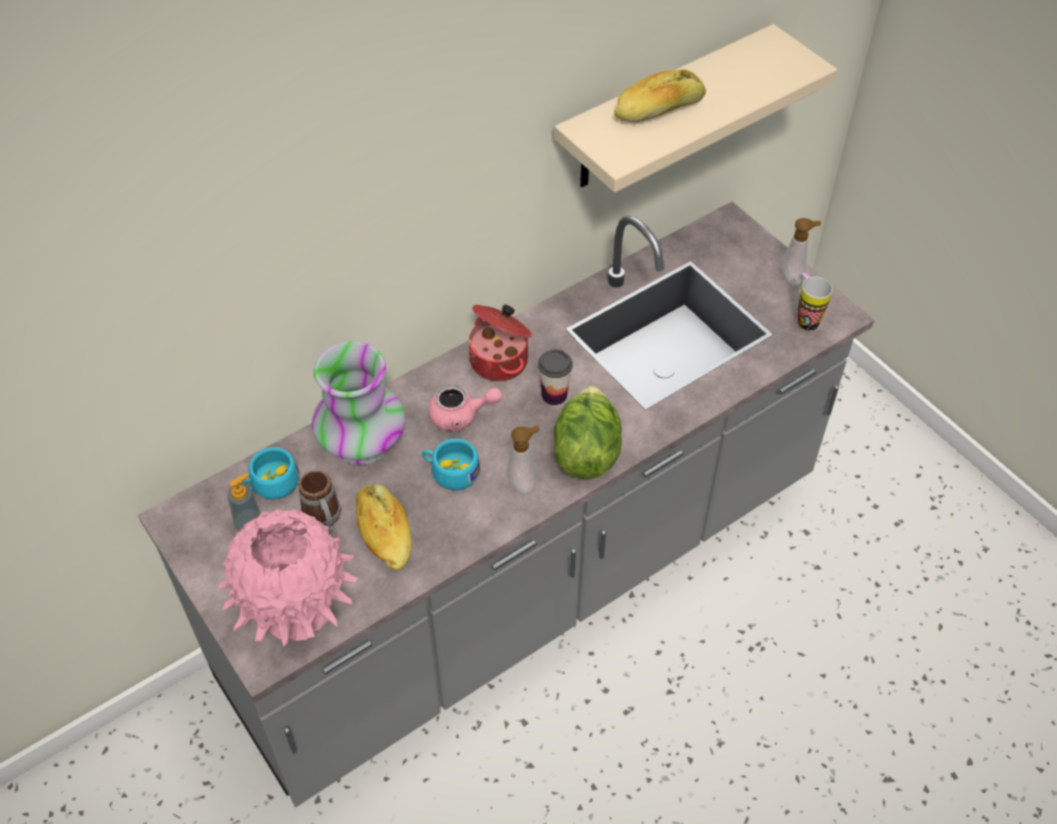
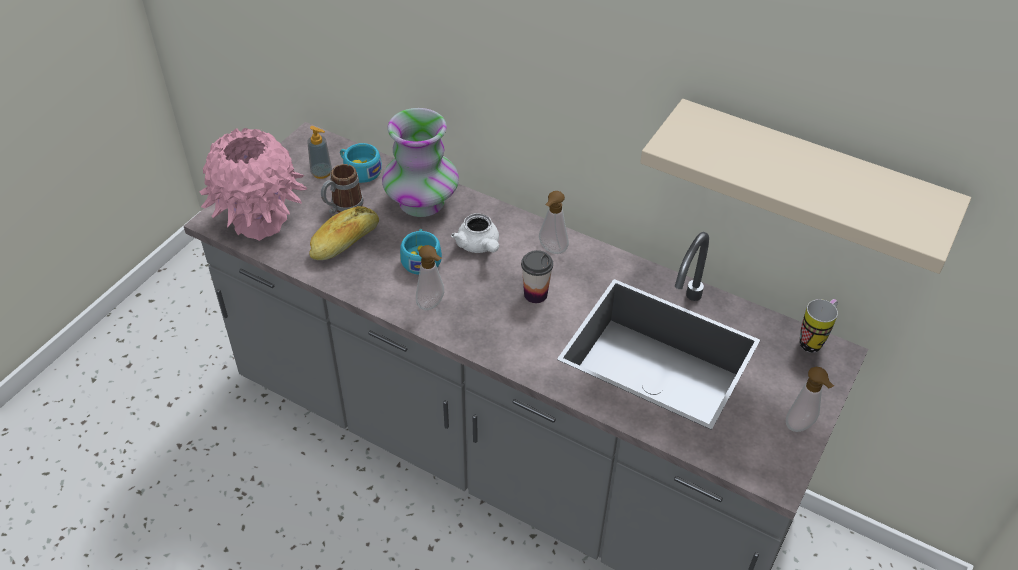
camera: 65 degrees right, 5 degrees down
(461, 416) = (479, 246): pink teapot -> white teapot
(500, 360) = (551, 250): cooking pot -> soap dispenser
(586, 452) = (486, 333): lettuce -> none
(659, 110) = (759, 152): bread -> none
(804, 317) = (753, 449): mug -> mug (814, 340)

